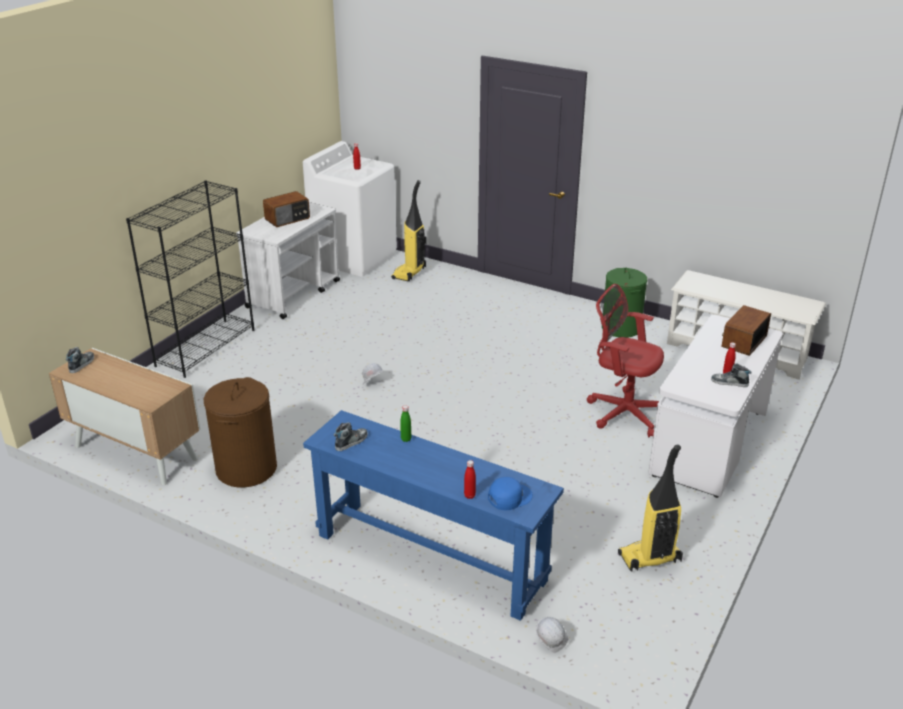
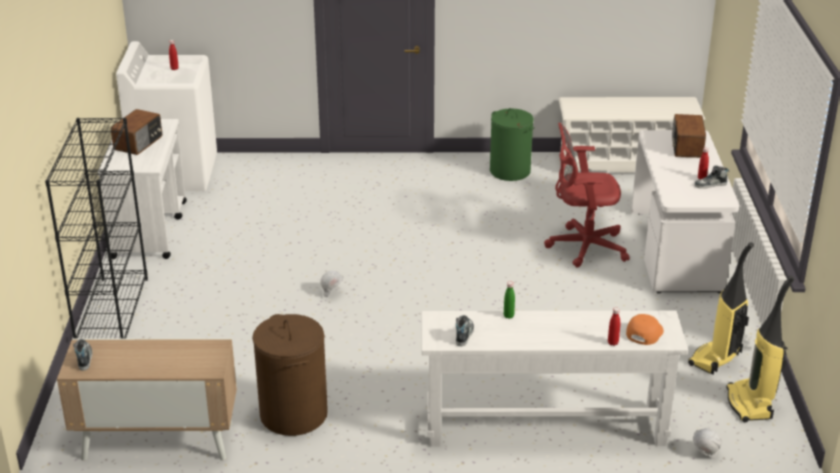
camera: 30 degrees left, 0 degrees up
(409, 273) = (253, 174): vacuum cleaner -> vacuum cleaner (750, 404)
(430, 557) = (545, 426): blue console table -> white console table
(509, 497) = (644, 332): blue cap -> orange cap

